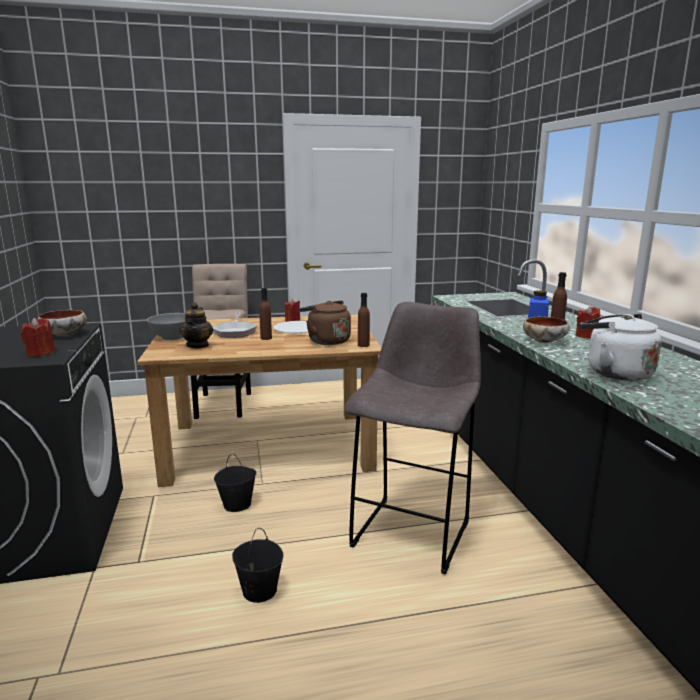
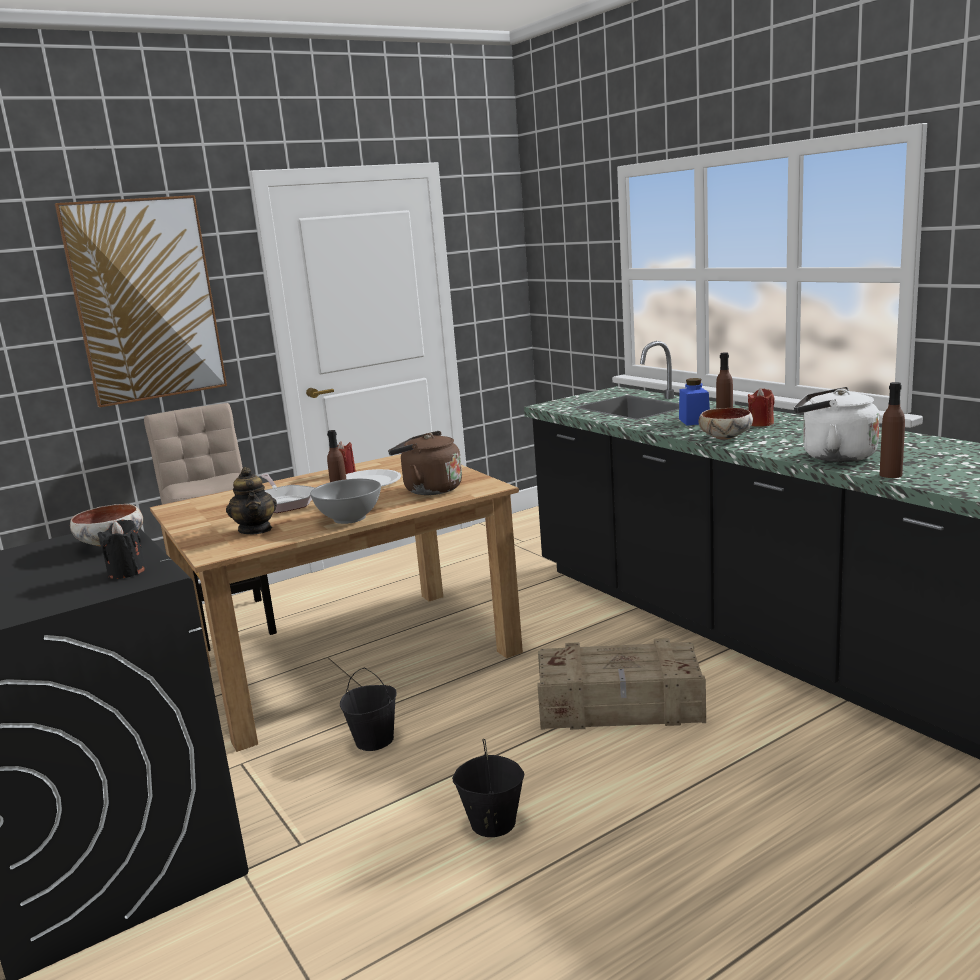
camera: 20 degrees left, 0 degrees up
(40, 353) = (127, 572): red candle -> black candle
(172, 337) = (198, 527): grey bowl -> grey bowl (349, 518)
(204, 192) = (145, 300): none -> picture
(363, 345) = (484, 485): brown bottle -> brown bottle (890, 475)
(413, 531) = (621, 706): grey stool -> crate

